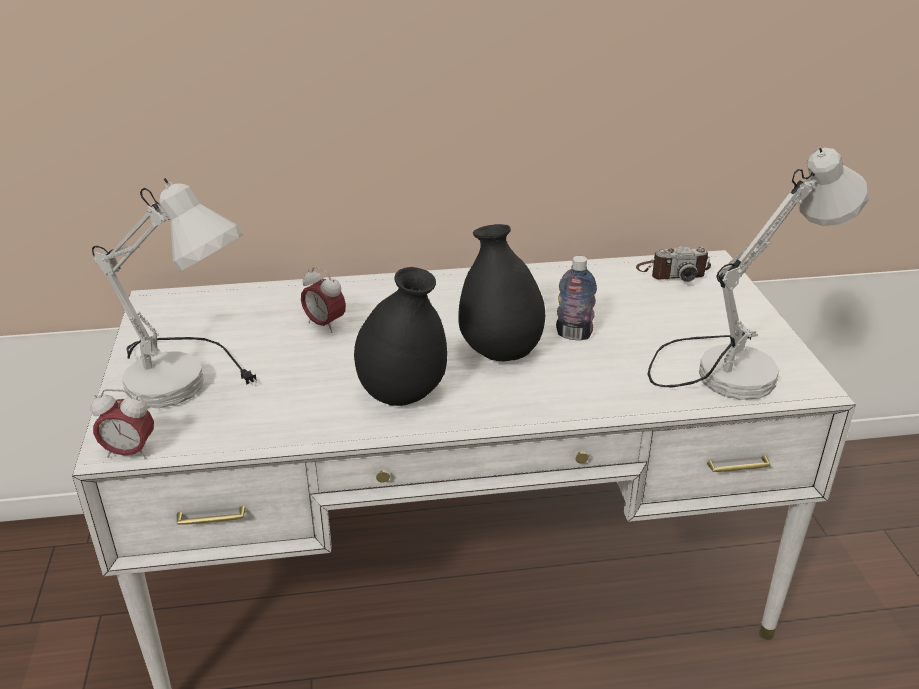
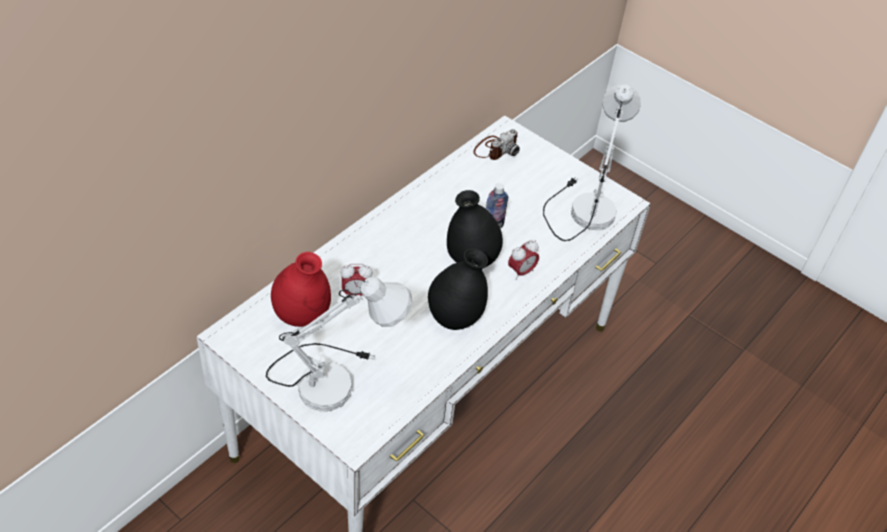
camera: 45 degrees left, 15 degrees up
(130, 452) = (365, 440): alarm clock -> alarm clock (521, 272)
(244, 317) = (302, 315): none -> red vase

